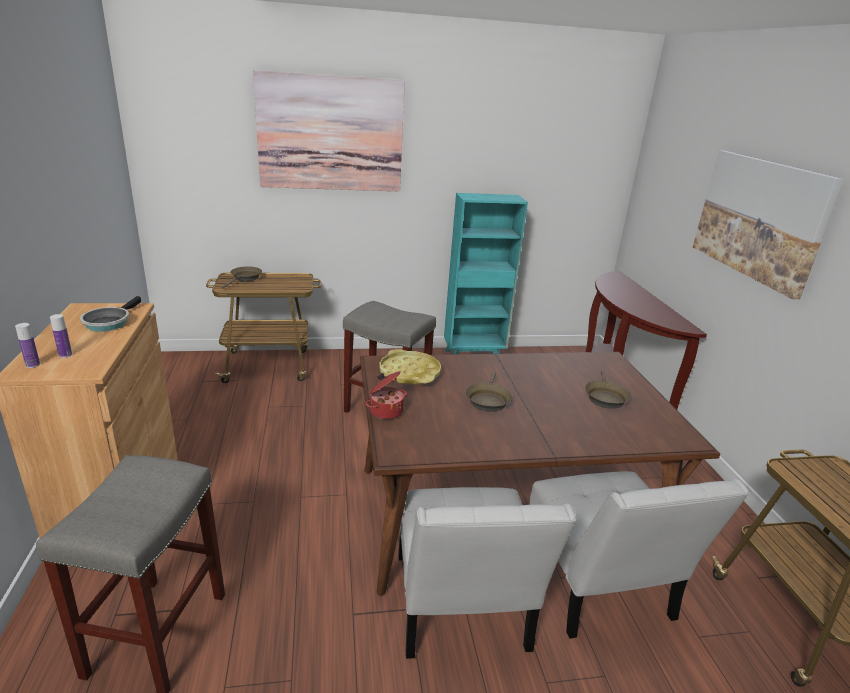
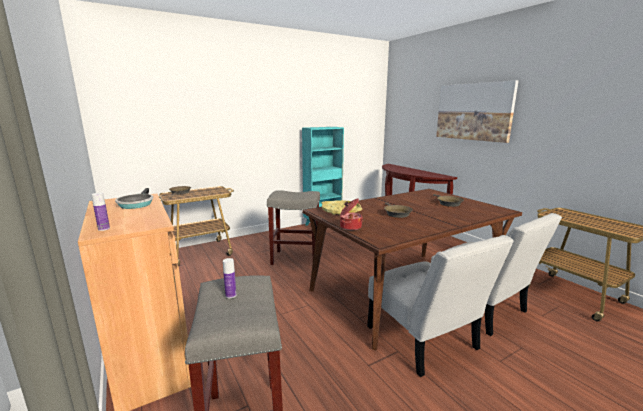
camera: 20 degrees left, 10 degrees down
(65, 355) = (124, 221): bottle -> bottle (231, 295)
(331, 133) = (226, 95): picture -> none

